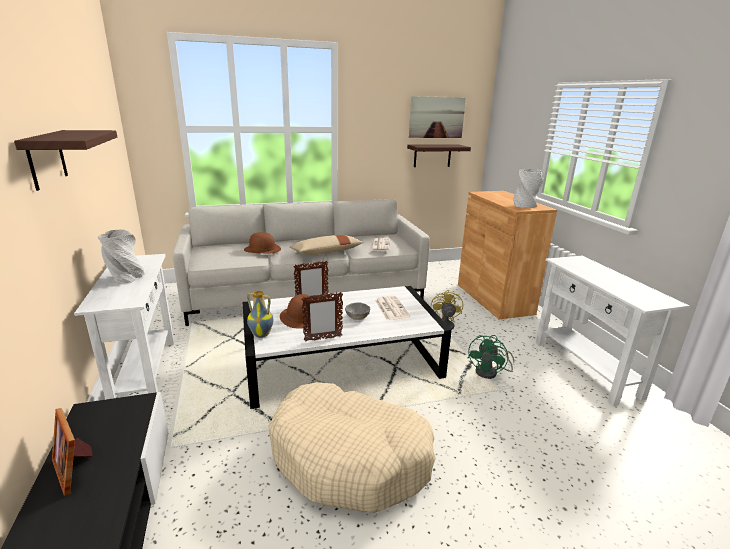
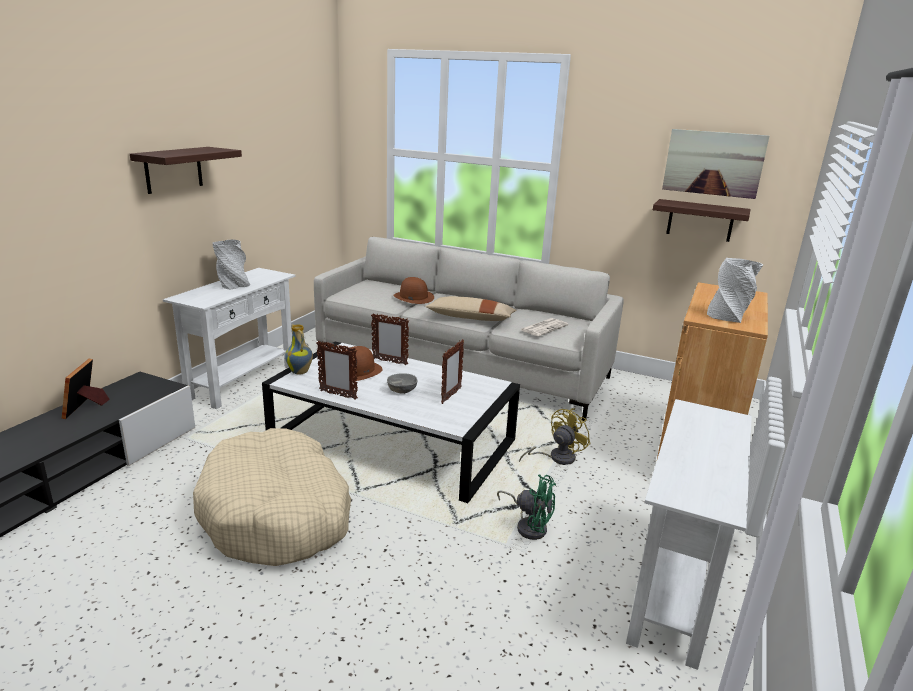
camera: 40 degrees right, 0 degrees up
(391, 308) = (451, 396): newspaper -> picture frame
(490, 372) = (529, 526): green fan -> green fan turned 135 degrees counterclockwise

